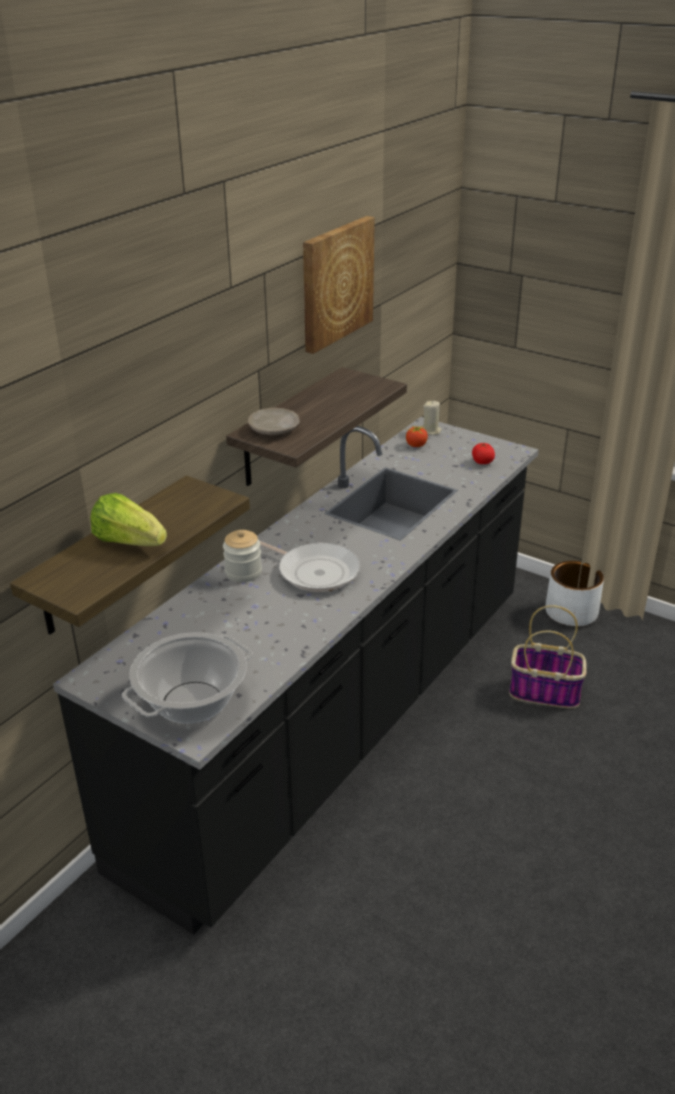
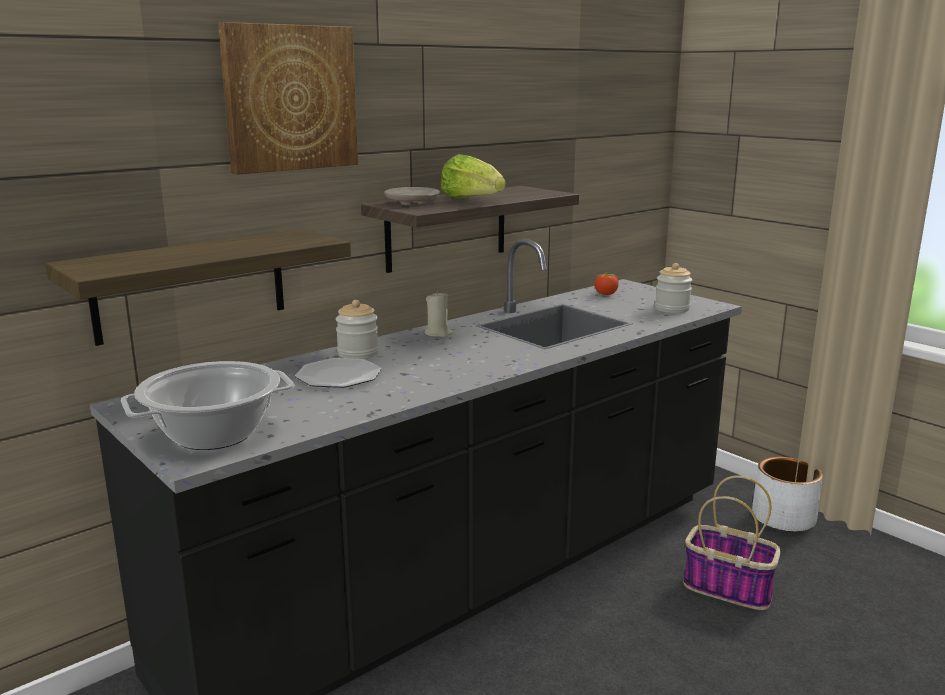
camera: 15 degrees right, 15 degrees down
(129, 542) = (194, 252): lettuce -> lettuce (472, 200)
(246, 608) = (338, 376): none -> plate
(315, 571) = (434, 360): frying pan -> none
(336, 283) = (515, 89): picture -> picture (290, 98)
(431, 431) = (627, 287): beige candle -> beige candle (438, 333)
(482, 462) = (672, 309): tomato -> jar

